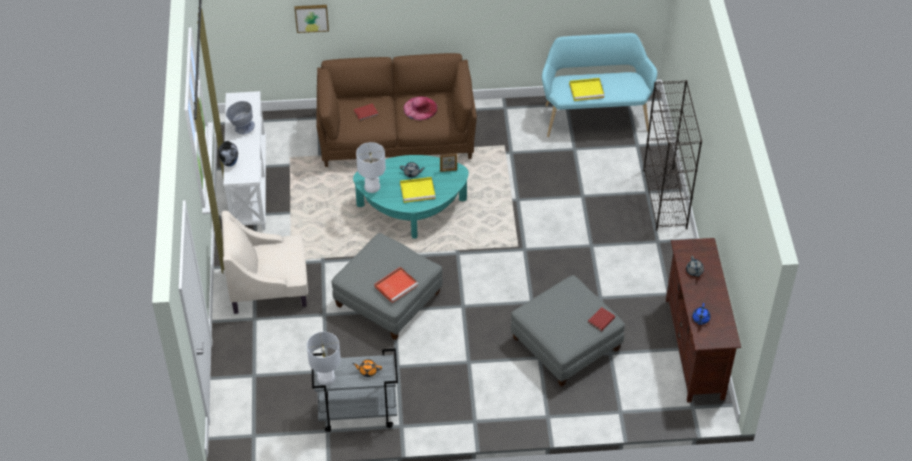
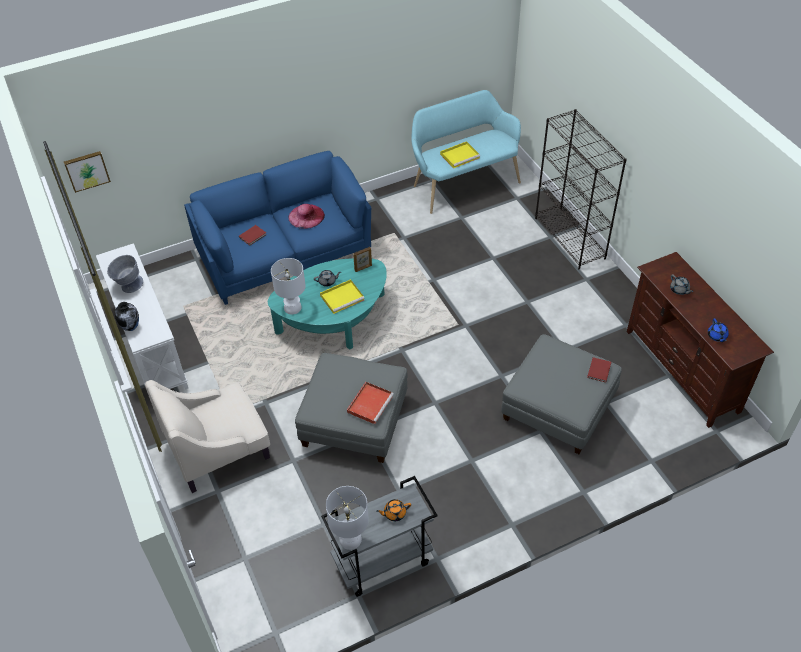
camera: 20 degrees left, 0 degrees up
(311, 17) = (167, 148): picture -> picture (87, 170)
(396, 136) = (284, 254): brown sofa -> blue sofa

